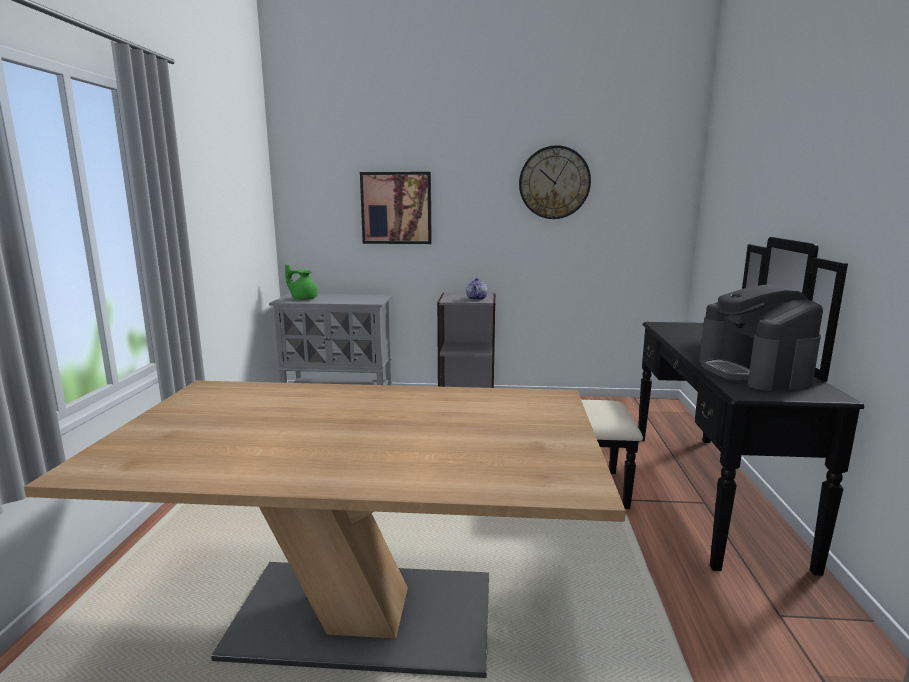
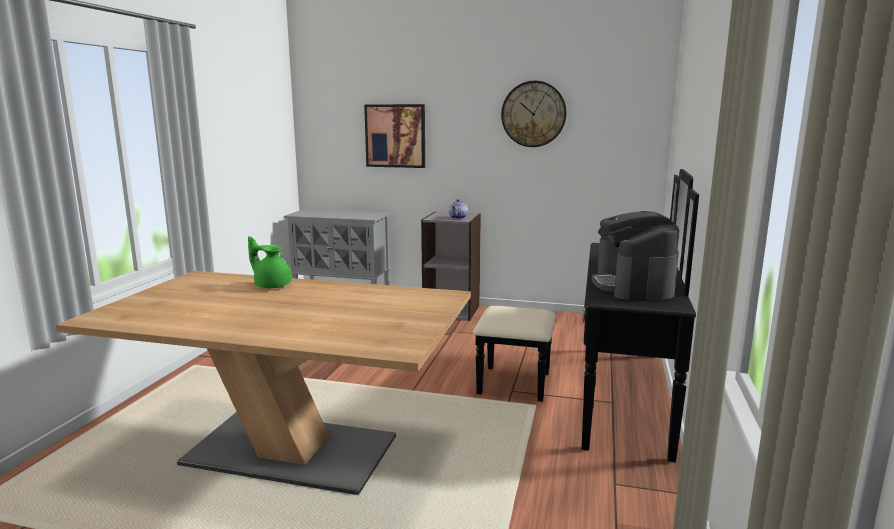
camera: 10 degrees right, 0 degrees up
(303, 298) = (313, 213): green teapot -> green teapot (272, 285)

